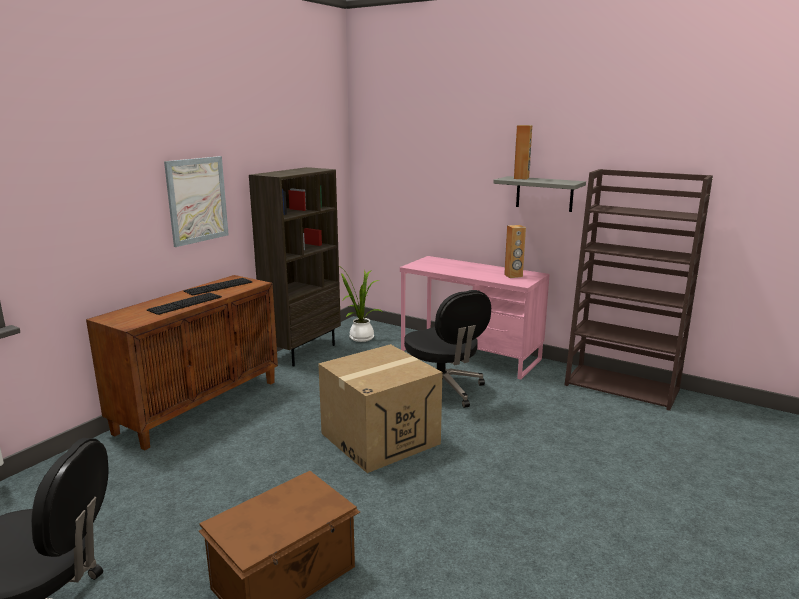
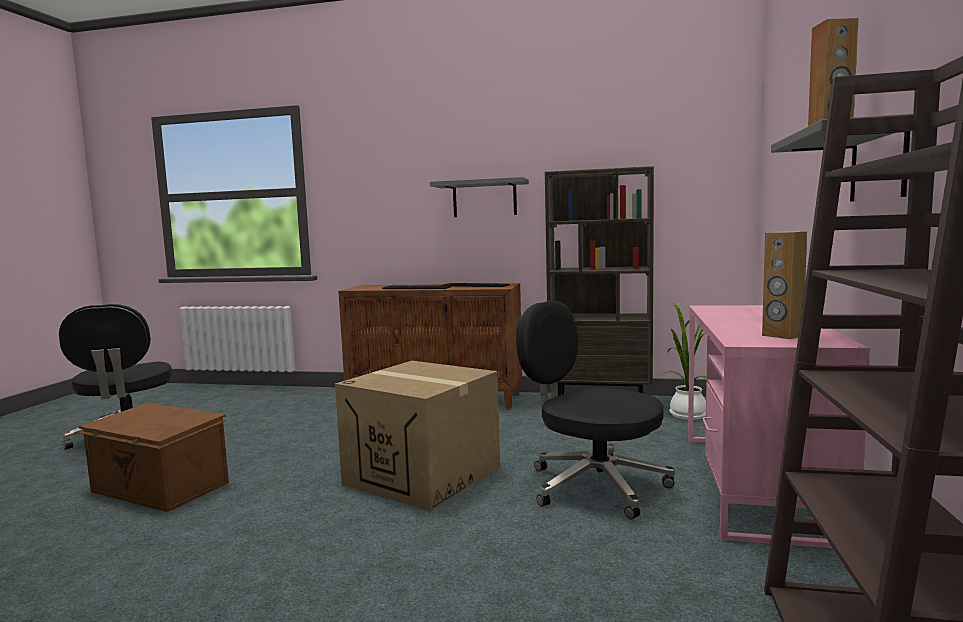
camera: 70 degrees right, 10 degrees down
(197, 200) = (484, 199): picture -> grey shelf
(442, 390) = (594, 485): black office chair -> black office chair turned 90 degrees clockwise

